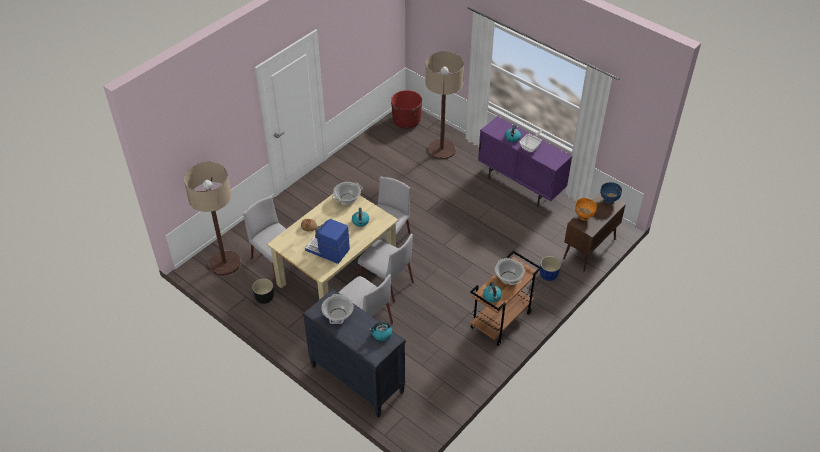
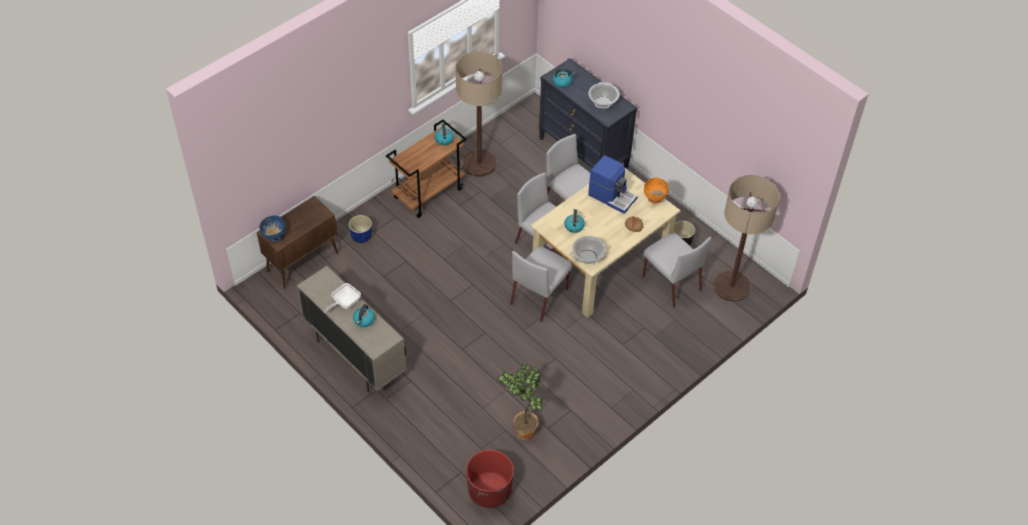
camera: 175 degrees left, 5 degrees up
(388, 153) = (523, 430): none -> potted plant
(442, 149) = (446, 430): floor lamp -> floor lamp (479, 164)
(508, 277) = (421, 156): cooking pot -> none
(520, 186) = (355, 357): purple cabinet -> beige cabinet
(583, 216) = (313, 220): orange bowl -> orange bowl (654, 199)

